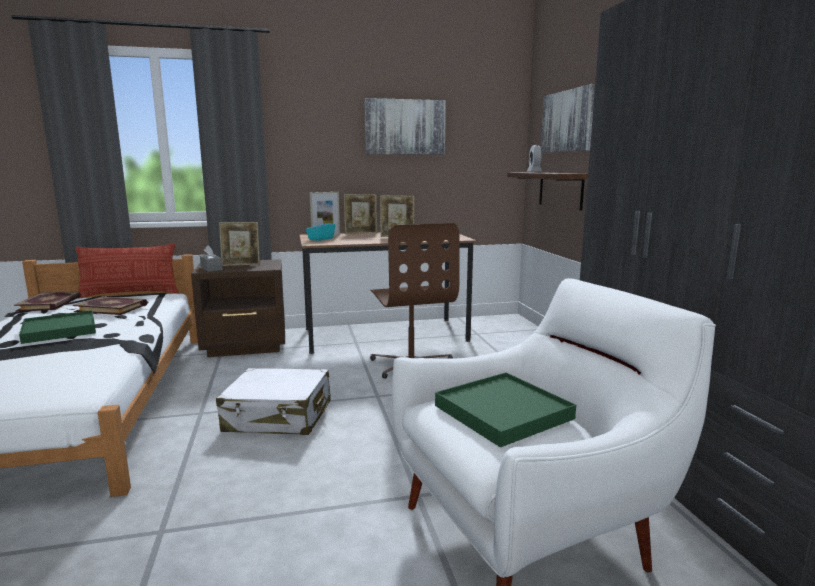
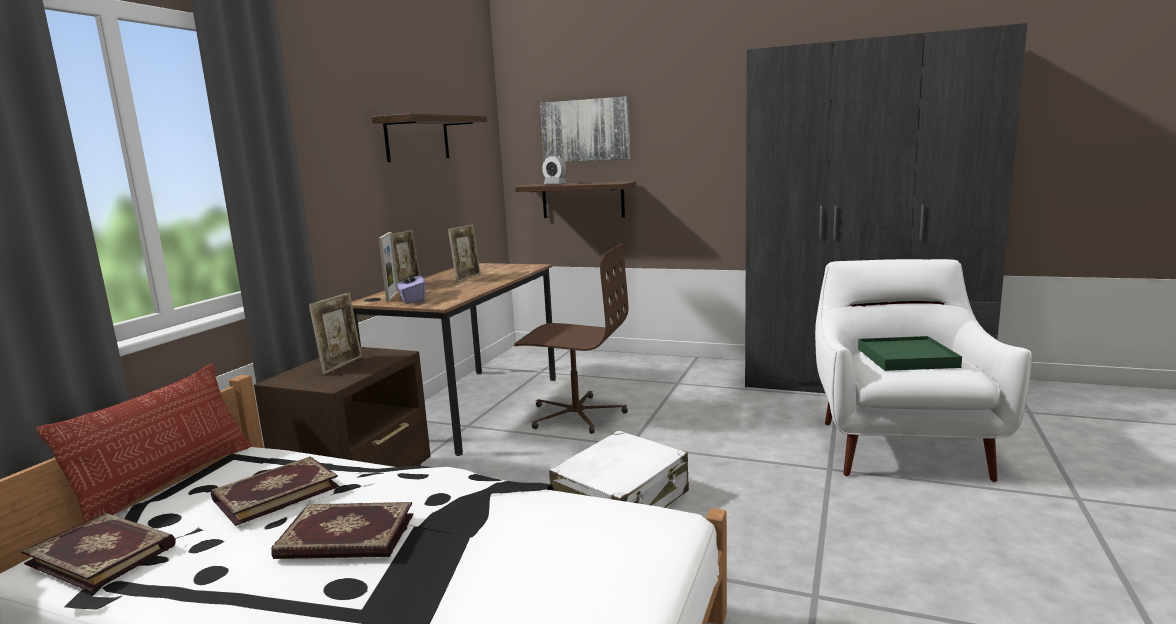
camera: 55 degrees left, 0 degrees up
(59, 330) = (346, 537): green tray -> book
(211, 268) = (326, 380): grey tissue box -> none
(320, 239) = (412, 300): turquoise tissue box -> purple tissue box
(405, 127) = (417, 138): picture -> shelf

